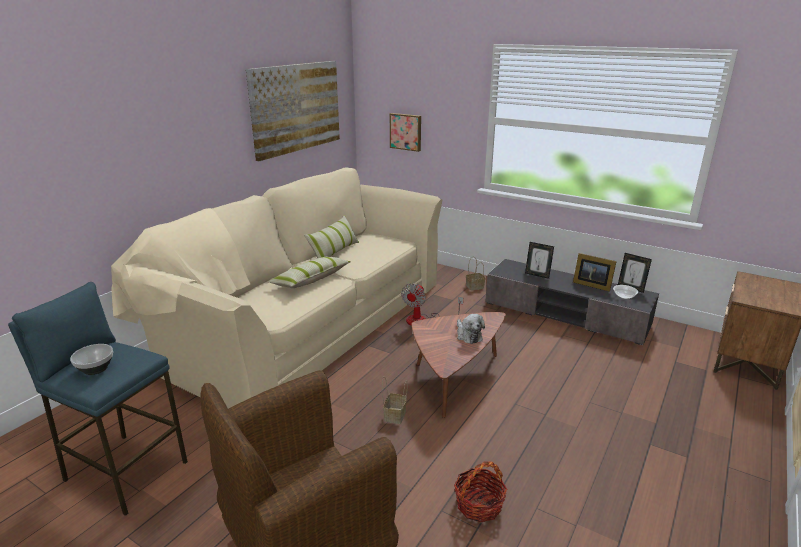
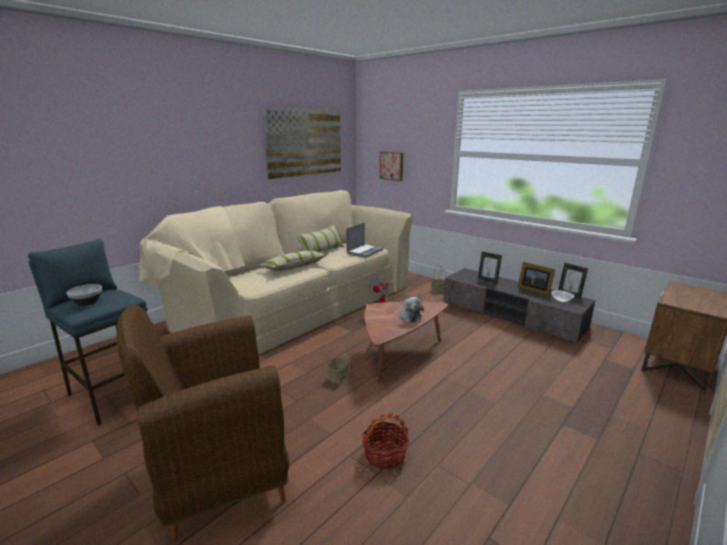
camera: 10 degrees right, 5 degrees down
(389, 249) = (364, 251): none -> laptop

